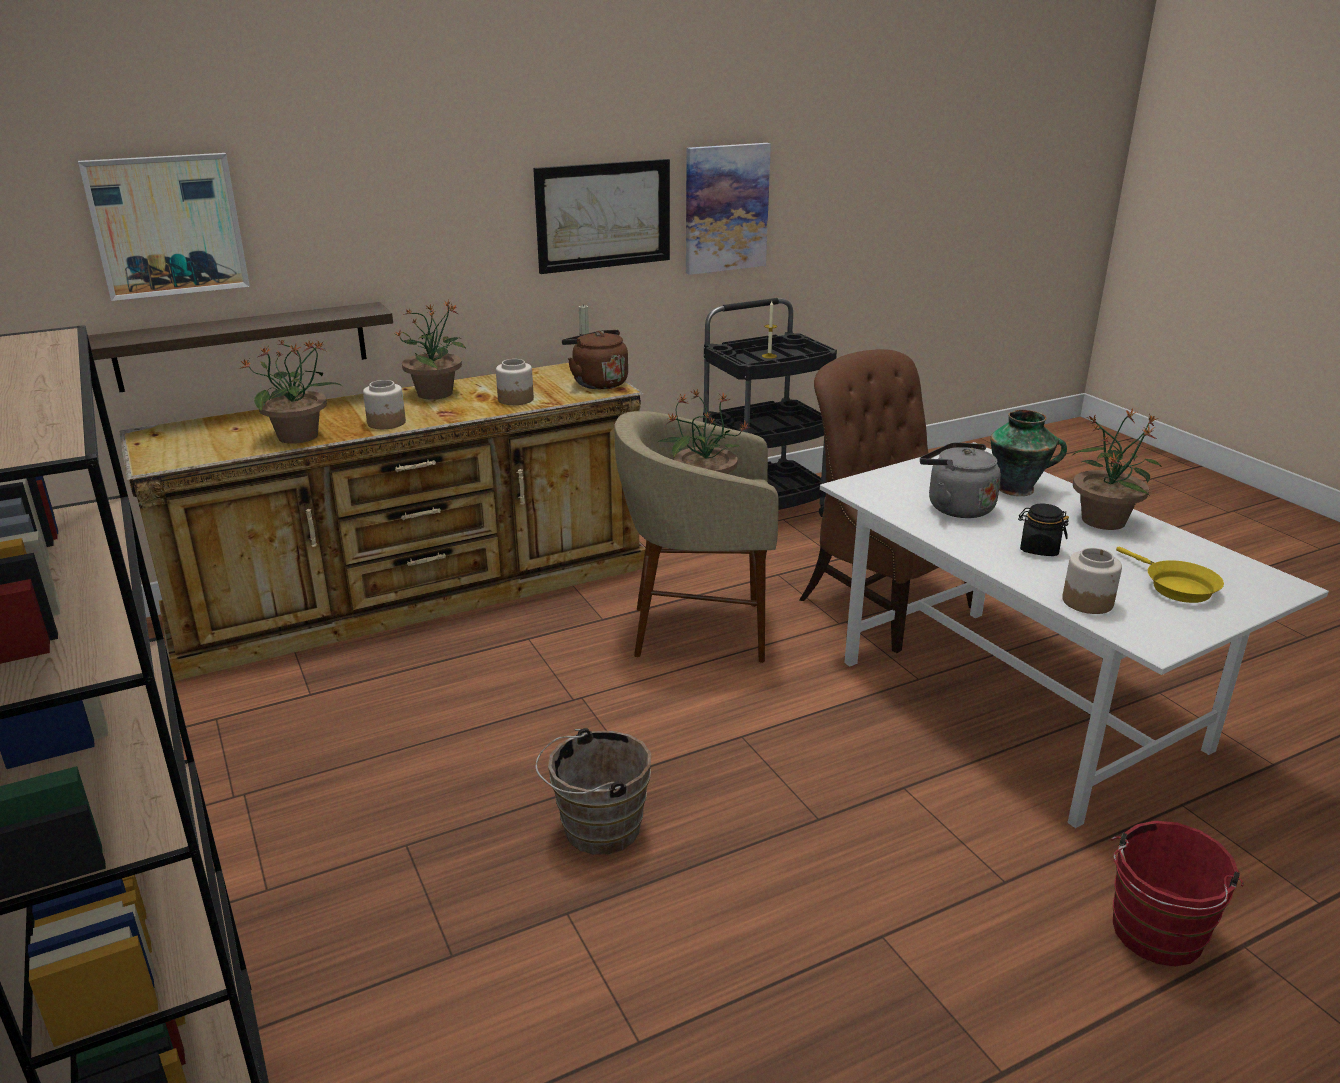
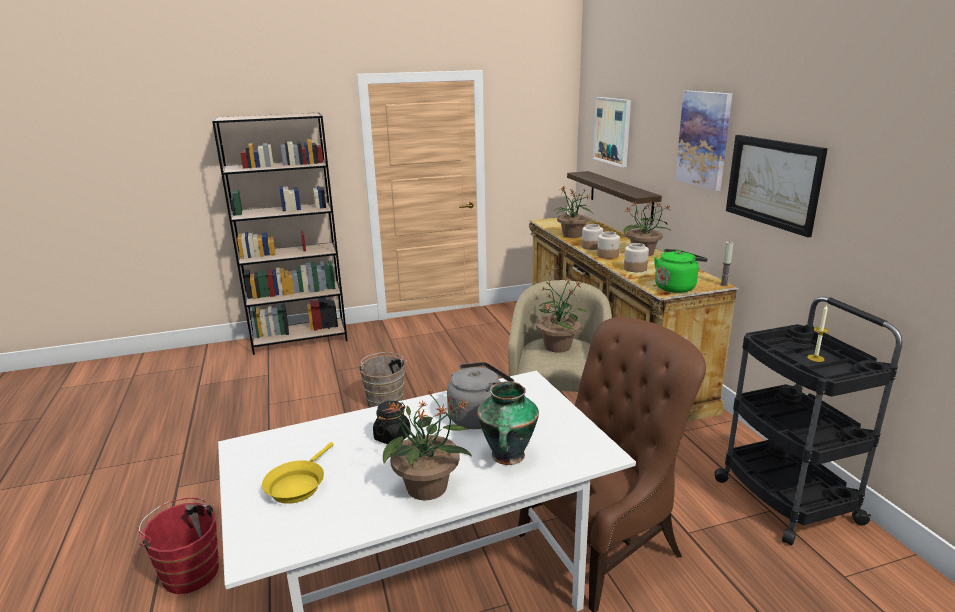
camera: 100 degrees right, 5 degrees down
(597, 383) = (676, 287): brown kettle -> green kettle
(726, 208) = (872, 210): picture -> picture (704, 139)
(1087, 601) = (308, 436): jar -> jar (608, 255)
(1175, 586) = (297, 485): yellow frying pan -> yellow frying pan turned 60 degrees counterclockwise

